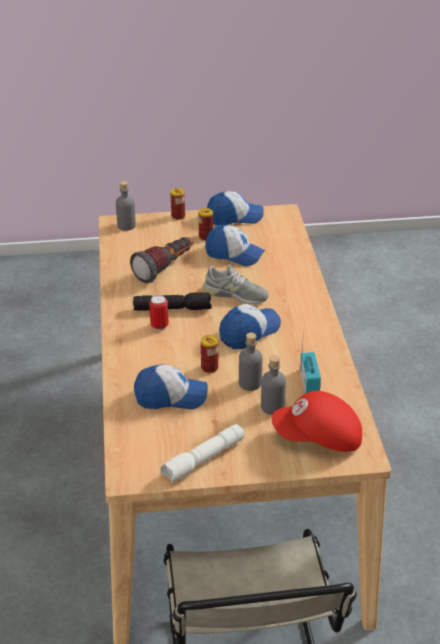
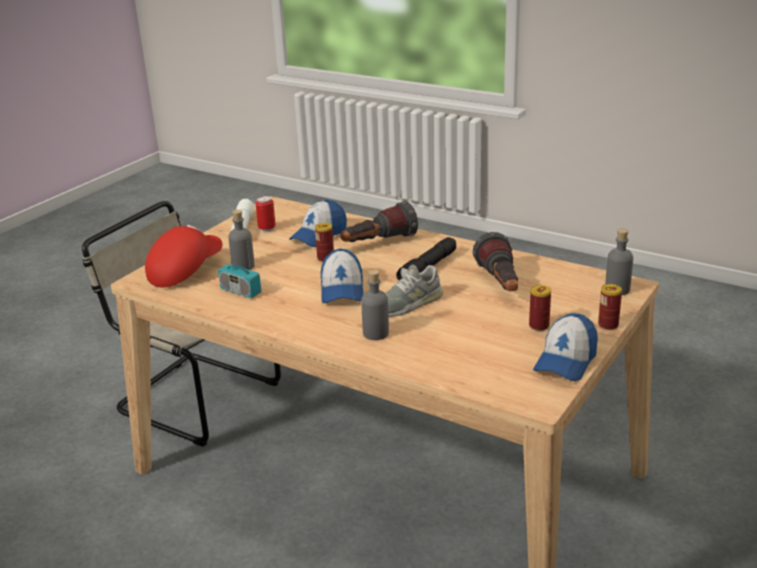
camera: 130 degrees right, 10 degrees down
(154, 353) = (378, 244): none -> flashlight
(159, 326) = (410, 255): can -> can (267, 229)
(234, 254) = (481, 330): cap -> none
(250, 383) = (281, 267): grey bottle -> grey bottle (376, 333)

